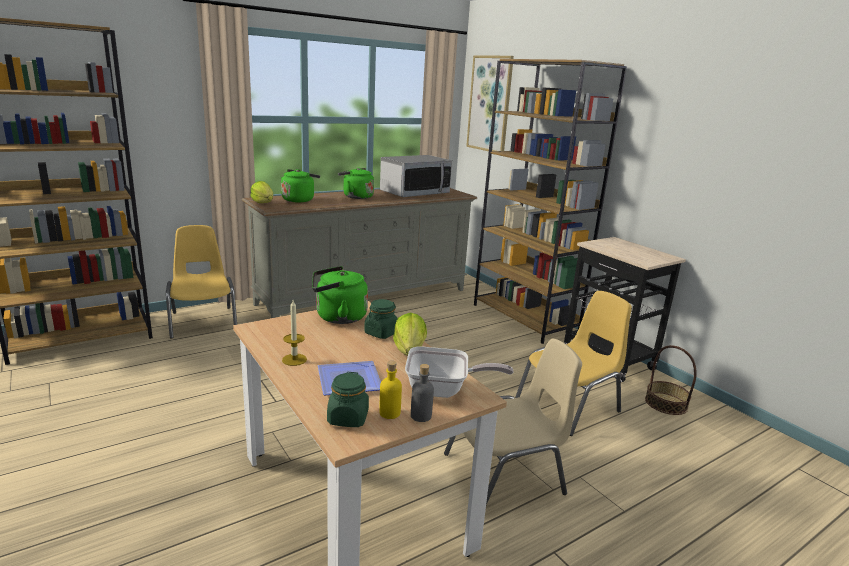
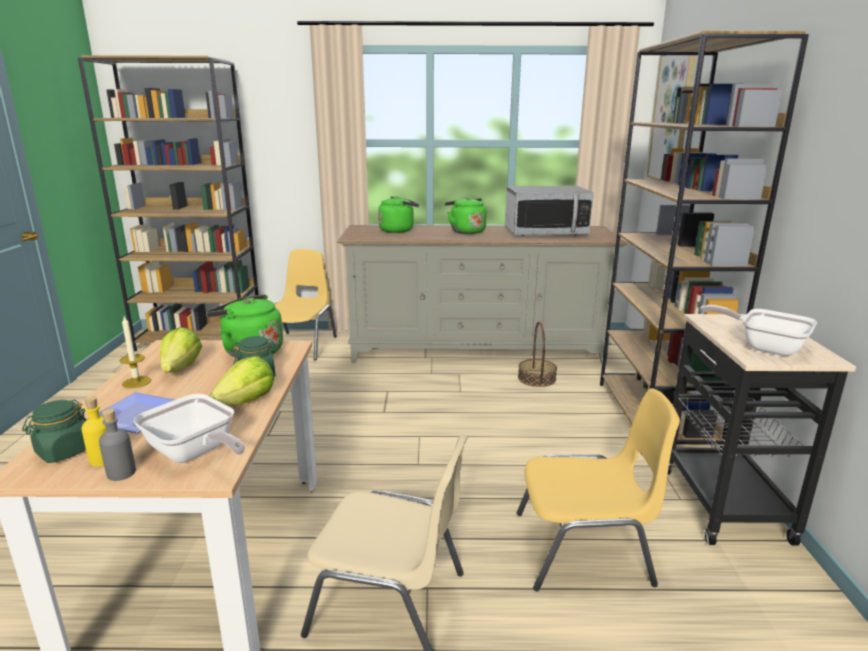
camera: 35 degrees right, 0 degrees up
(263, 203) = (357, 230): lettuce -> lettuce (181, 369)
(640, 255) = (764, 347): none -> frying pan
(666, 403) = (759, 605): basket -> basket (537, 378)

